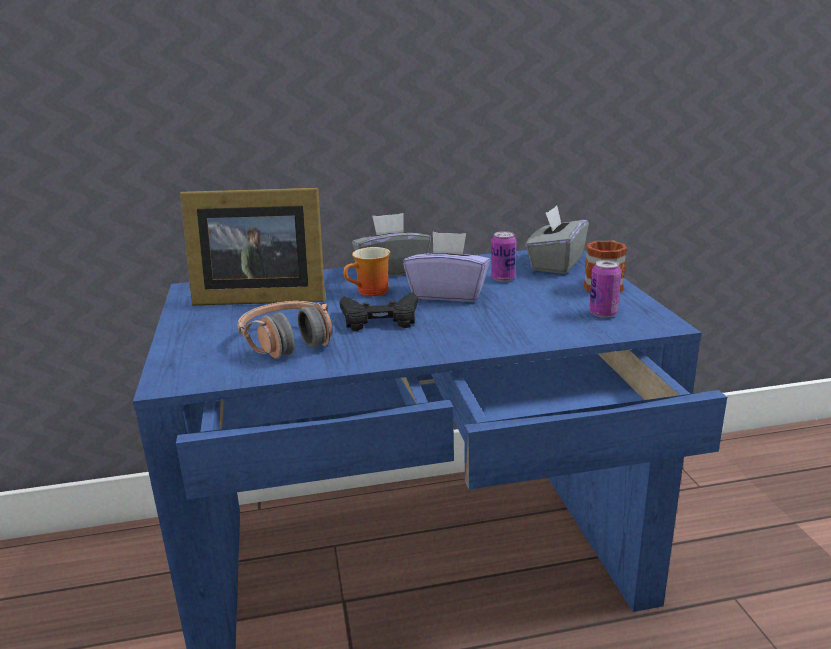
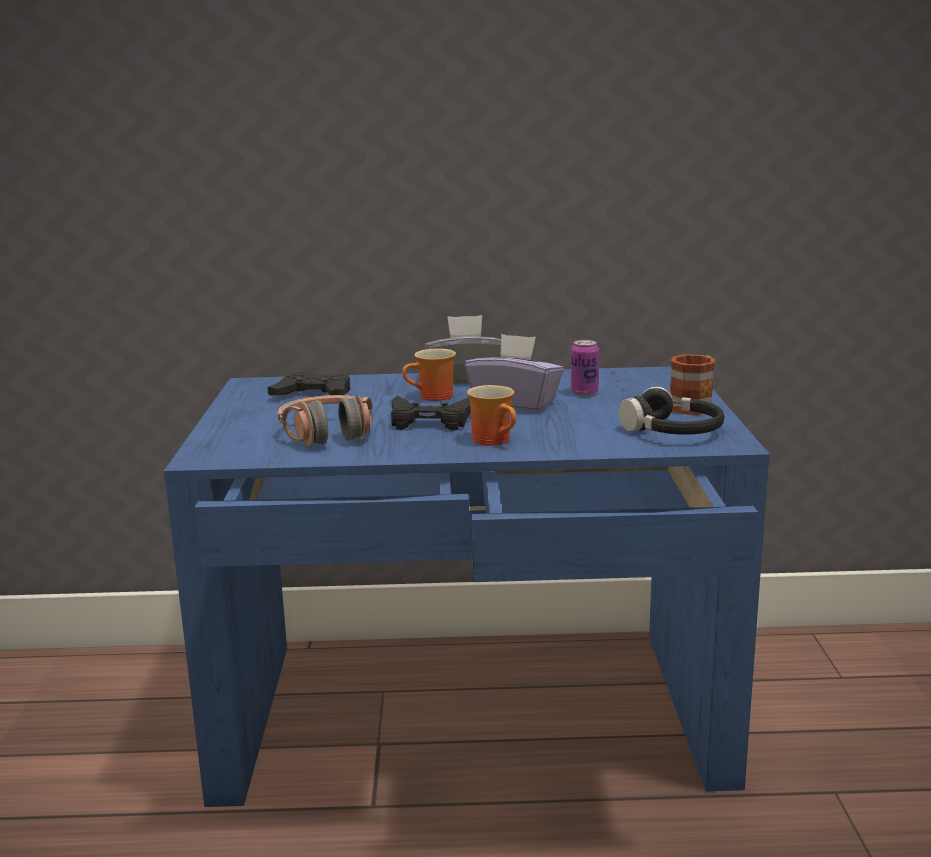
camera: 10 degrees right, 5 degrees down
(257, 297) = (313, 395): picture frame -> black game controller
(451, 336) = (496, 440): none -> mug
(555, 264) = (653, 382): grey tissue box -> none
(603, 313) = (672, 431): can -> black headphones

